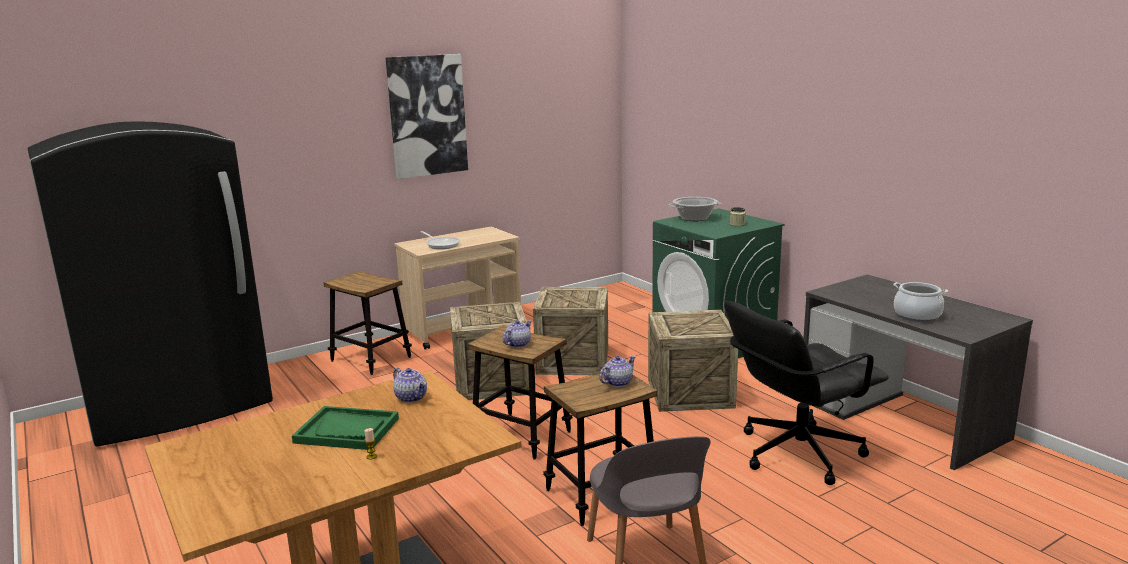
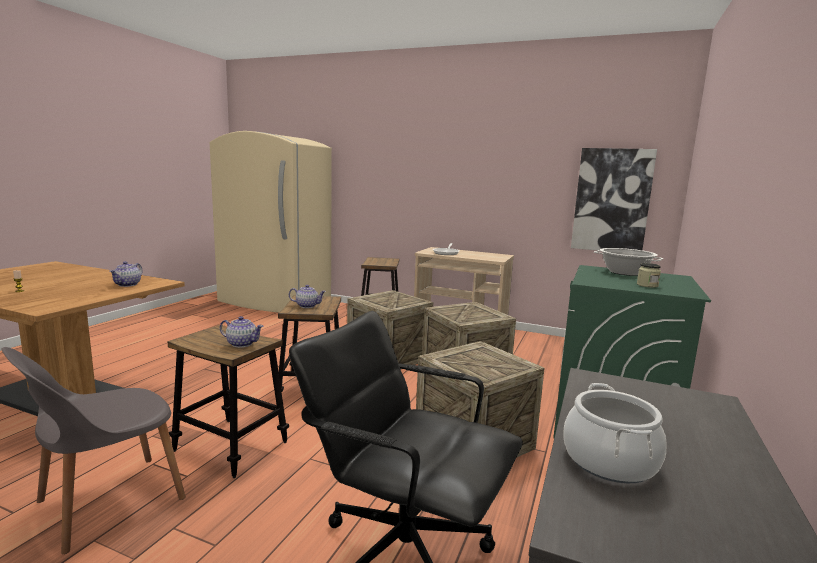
camera: 55 degrees right, 5 degrees down
(181, 407) = (274, 302): black fridge -> beige fridge
(347, 430) = (68, 282): green tray -> none
(427, 116) = (472, 154): picture -> picture (611, 200)

